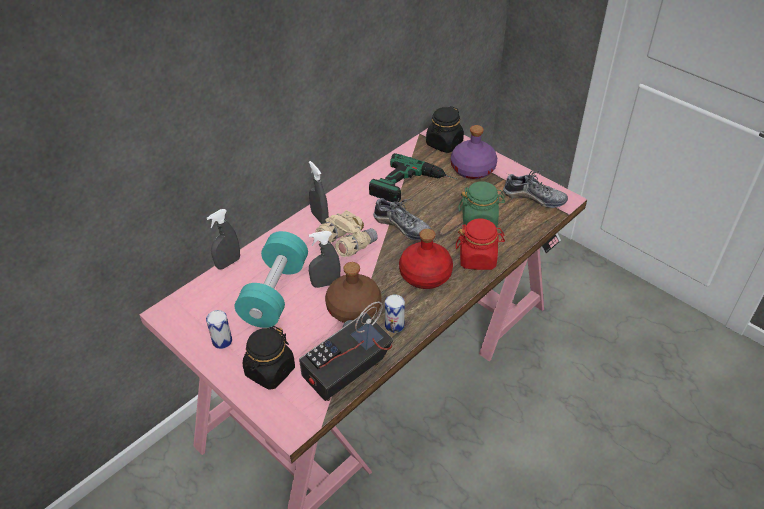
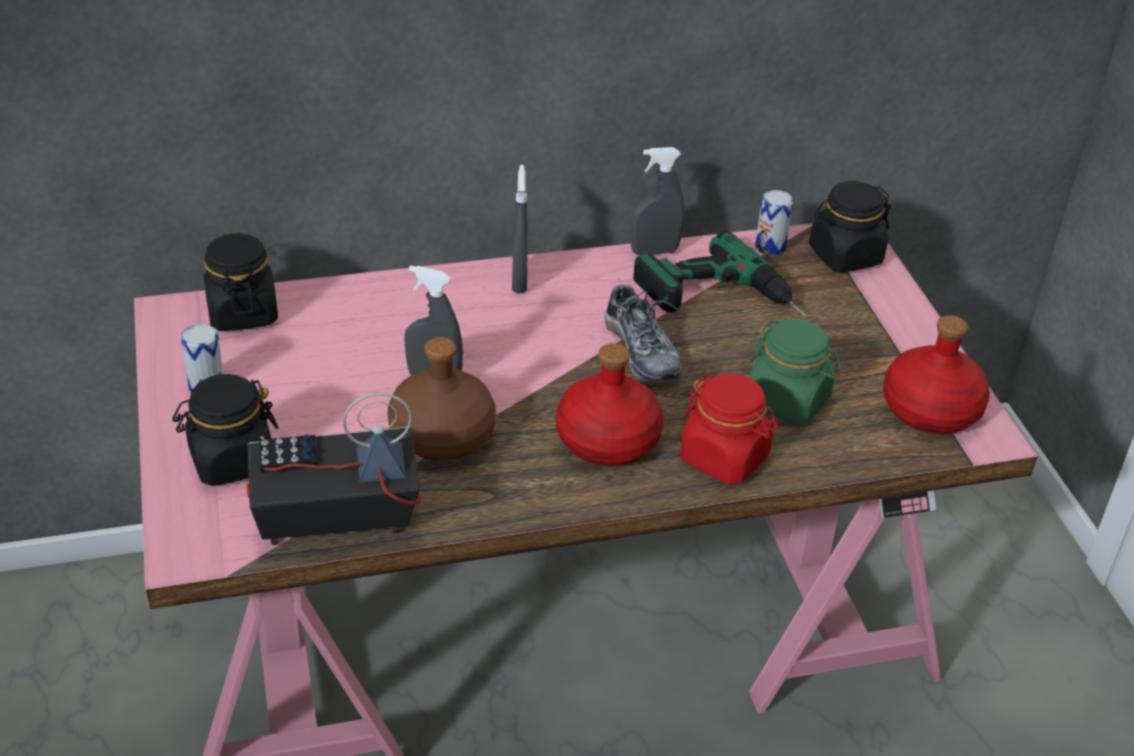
camera: 30 degrees right, 5 degrees down
(203, 295) = (242, 312): none -> black jar
(228, 263) = (319, 285): grey spray bottle -> grey spray bottle (654, 251)
(275, 293) = (345, 357): turquoise dumbbell -> none
(346, 244) = (522, 338): beige binoculars -> none
(394, 325) = (481, 490): can -> can (770, 246)
(473, 169) = (859, 316): purple bottle -> none
(534, 198) = (930, 409): shoe -> red bottle

